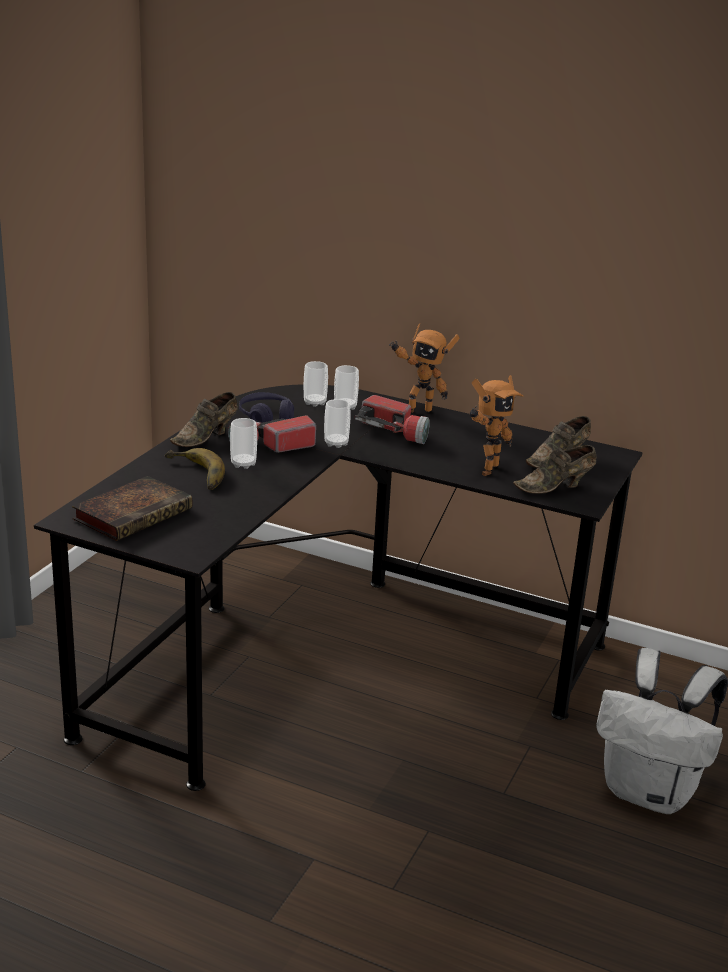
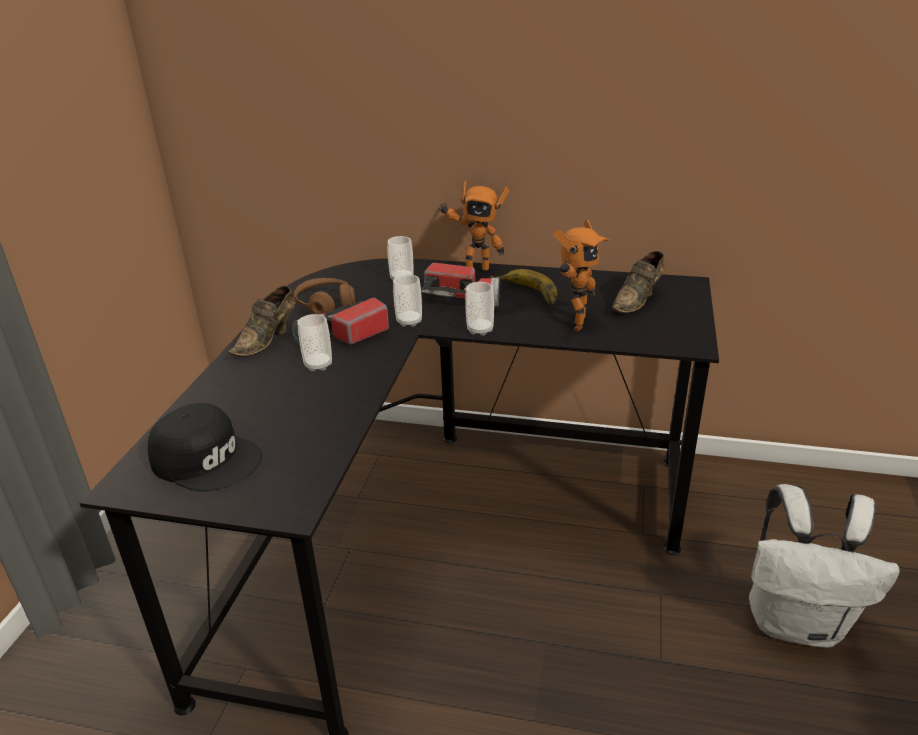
camera: 10 degrees left, 5 degrees up
(134, 513) = (207, 458): book -> black cap
(193, 475) = (266, 390): banana -> banana (523, 294)
(266, 418) = (326, 305): purple headphones -> brown headphones
(315, 402) = (369, 280): cup -> cup (480, 330)
(556, 487) = (654, 331): brown shoe -> none

